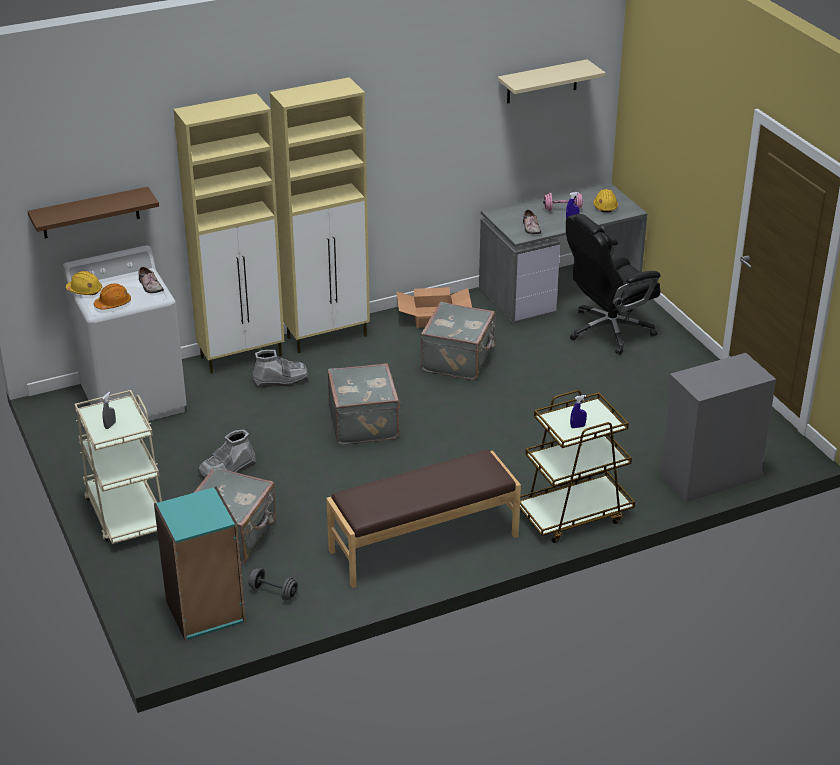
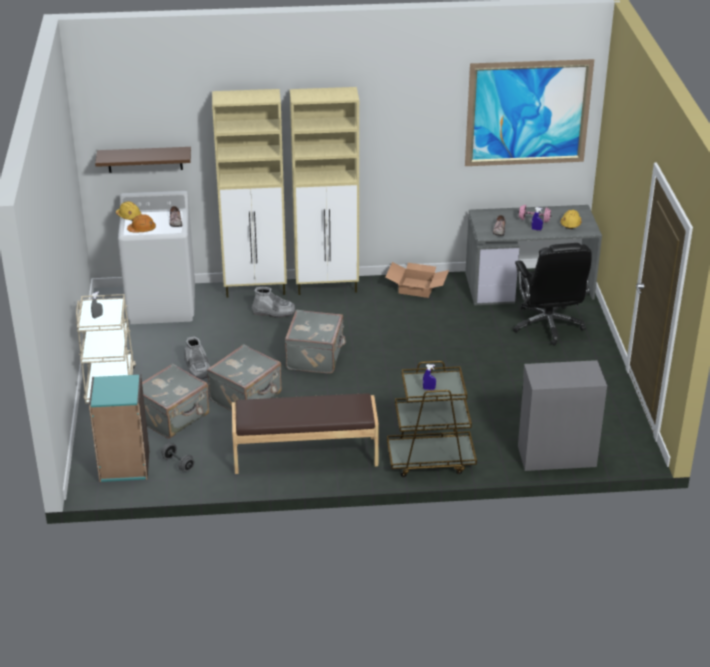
camera: 20 degrees right, 0 degrees up
(227, 469) = (197, 369): grey boot -> grey boot turned 90 degrees counterclockwise
(459, 360) = (416, 324): grey suitcase -> grey suitcase (247, 397)
(542, 82) = (528, 113): beige shelf -> picture
(608, 331) = (548, 325): black office chair -> black office chair turned 90 degrees counterclockwise

